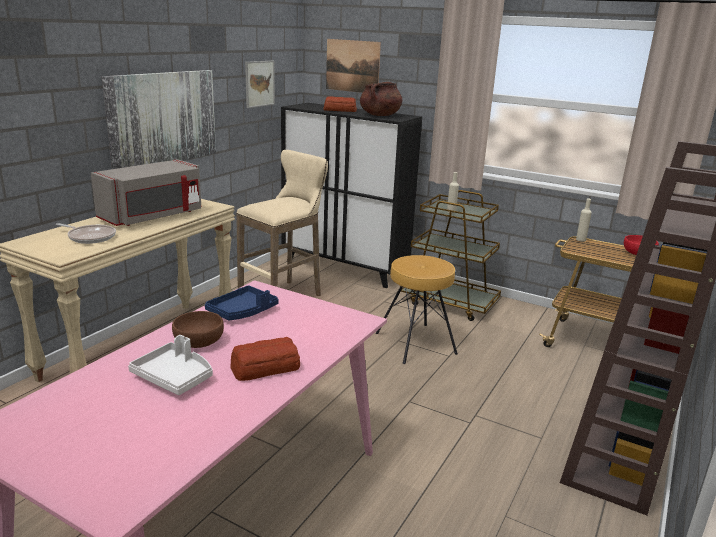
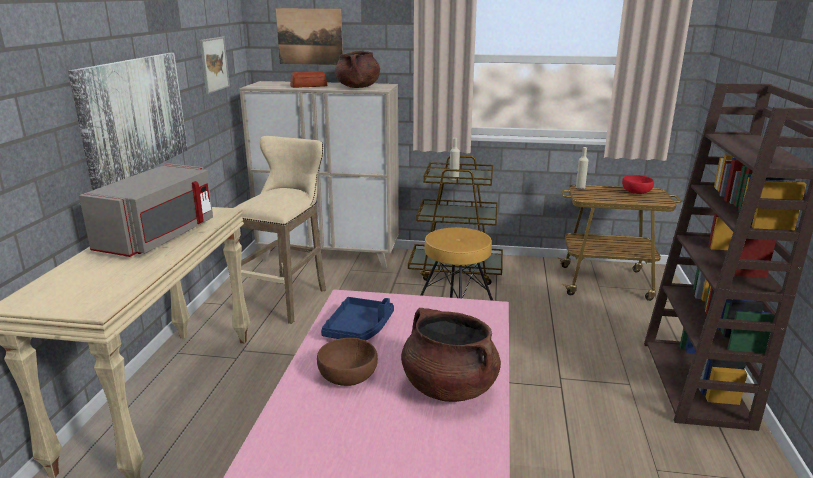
camera: 20 degrees left, 0 degrees up
(90, 237) = (106, 277): frying pan -> none
(175, 377) = (365, 426): white tray -> none
(264, 367) = (448, 387): bread -> brown cooking pot
(345, 268) = (329, 255): black cabinet -> beige cabinet

